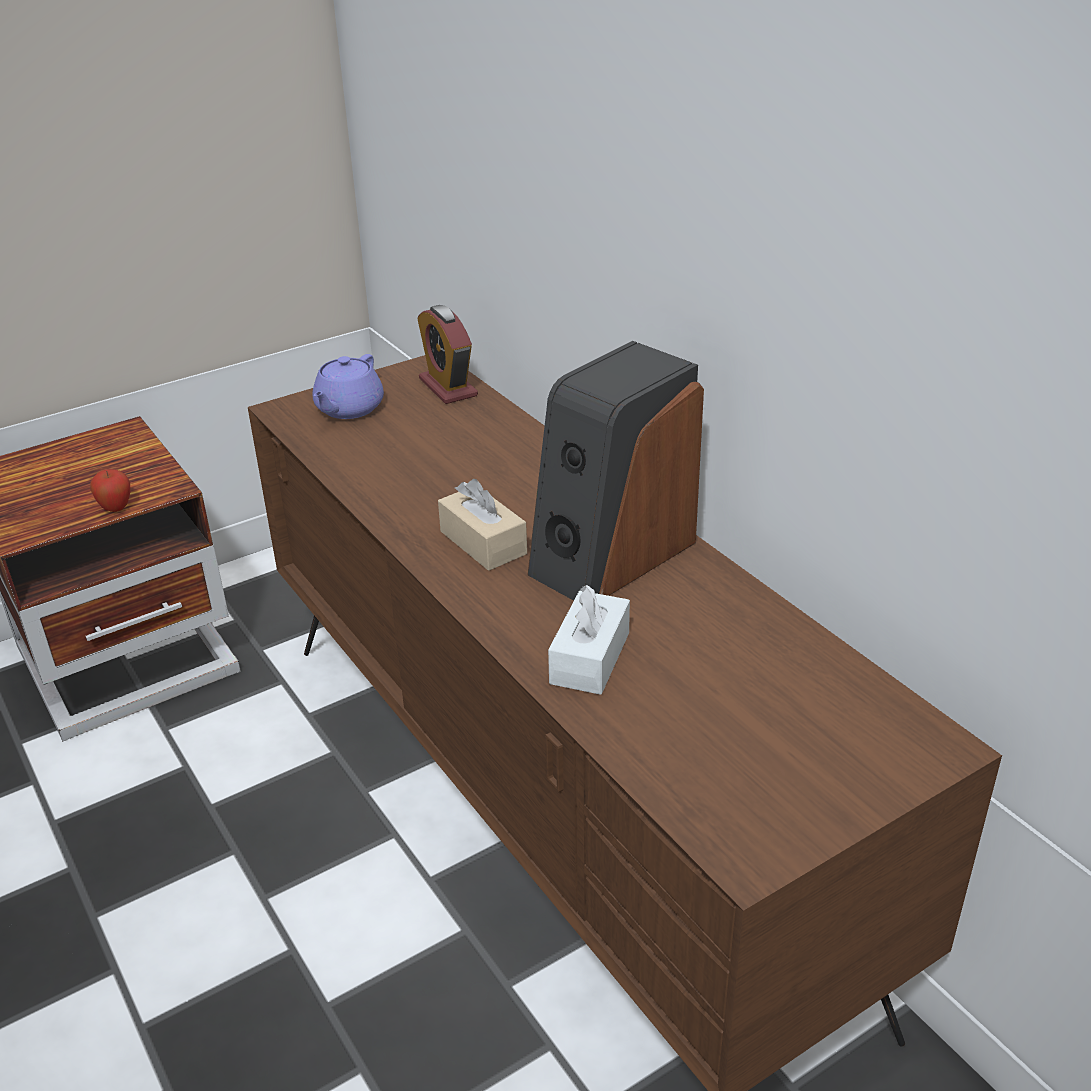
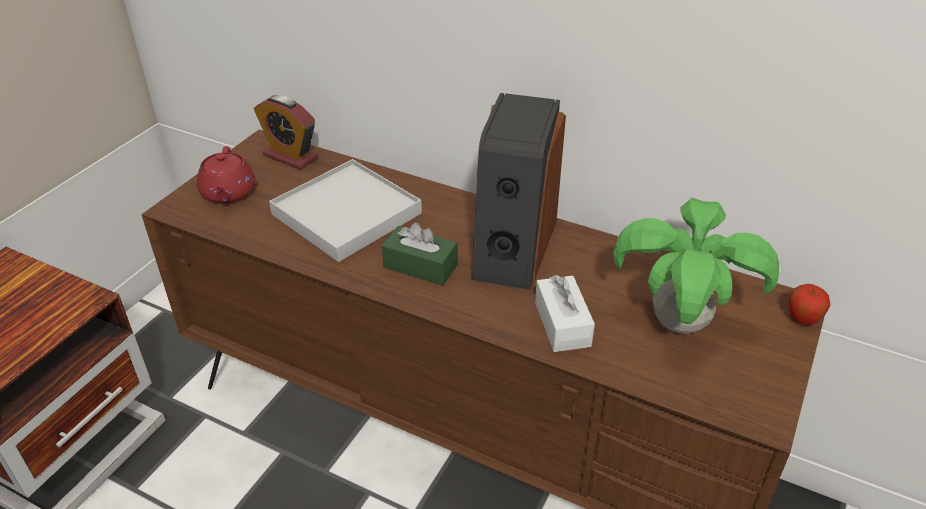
camera: 30 degrees left, 5 degrees up
(116, 508) = (53, 331): apple -> apple (802, 320)
(348, 409) = (228, 193): purple teapot -> red teapot
(452, 463) = (346, 214): none -> white tray
(483, 542) = (420, 266): beige tissue box -> green tissue box
(743, 709) = (678, 323): none -> potted plant

